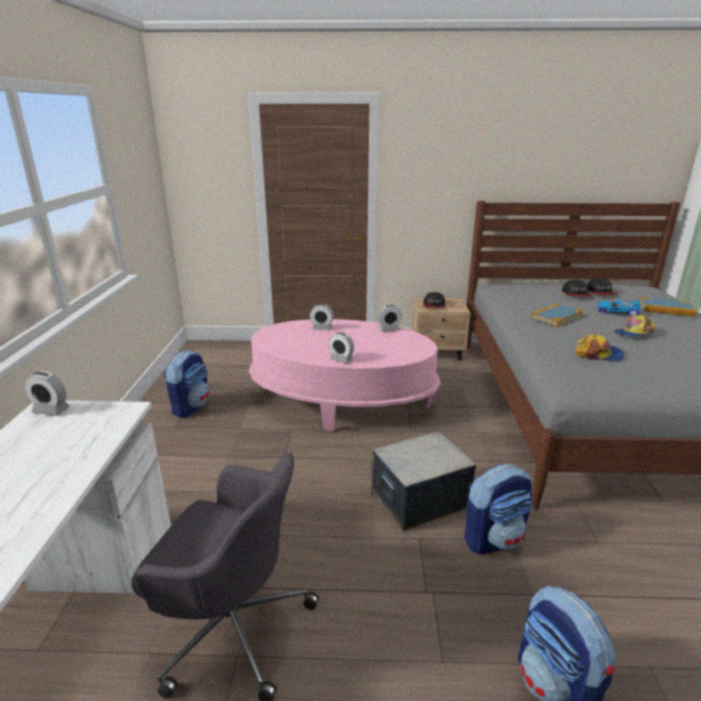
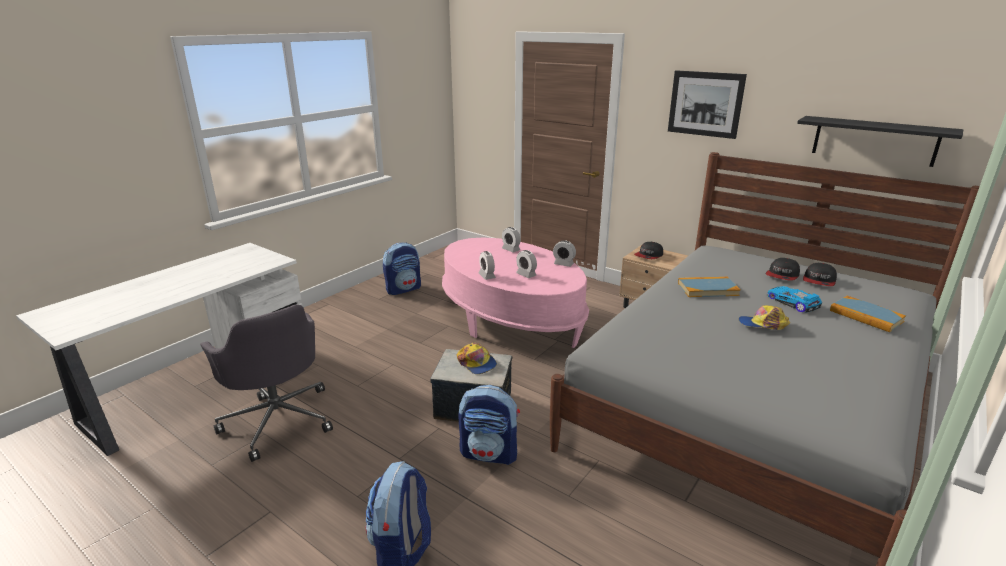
camera: 35 degrees right, 0 degrees up
(51, 410) = (248, 250): alarm clock -> alarm clock (526, 274)
(465, 157) = (705, 104): none -> picture
(598, 354) = (679, 329): cap -> cap (477, 363)
(602, 176) = (874, 140): none -> black shelf

